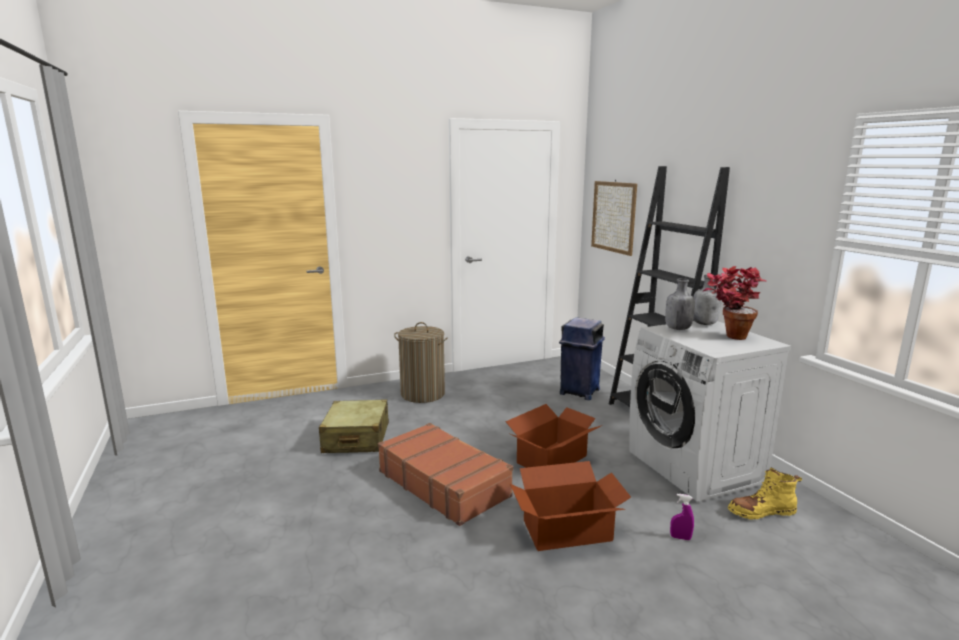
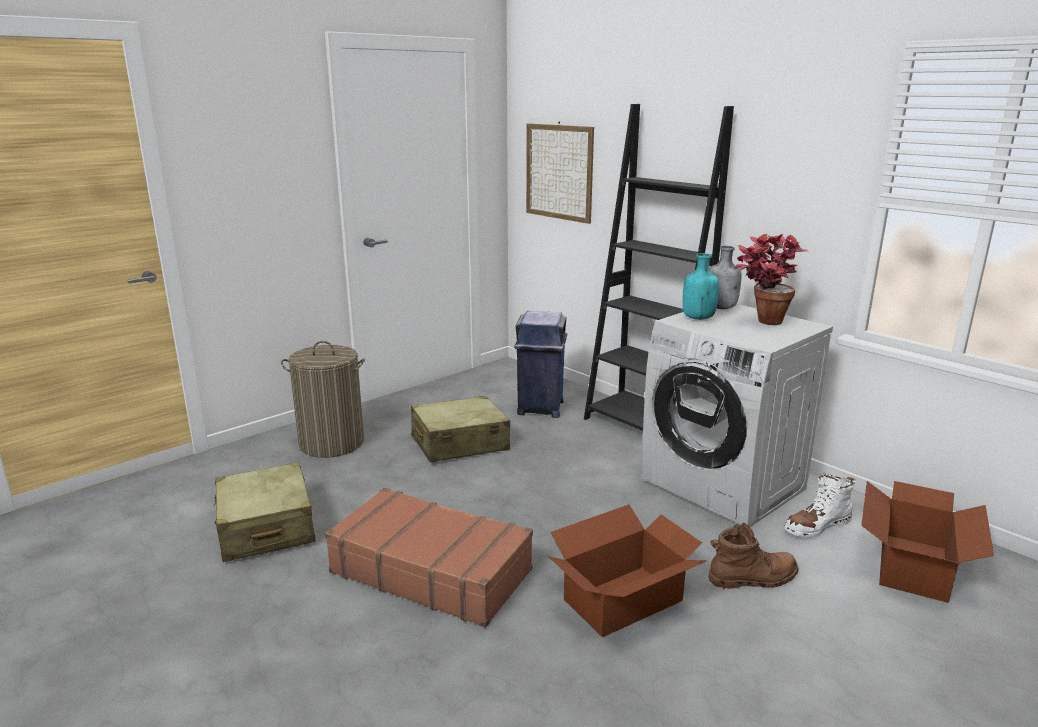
camera: 20 degrees left, 5 degrees up
(507, 407) = (459, 443): none -> beige suitcase
(551, 459) = (553, 507): cardboard box -> cardboard box (911, 567)
(677, 328) = (697, 318): grey bottle -> turquoise bottle
(680, 538) = (752, 578): purple spray bottle -> brown boot
(761, 512) = (817, 526): yellow boot -> white boot

